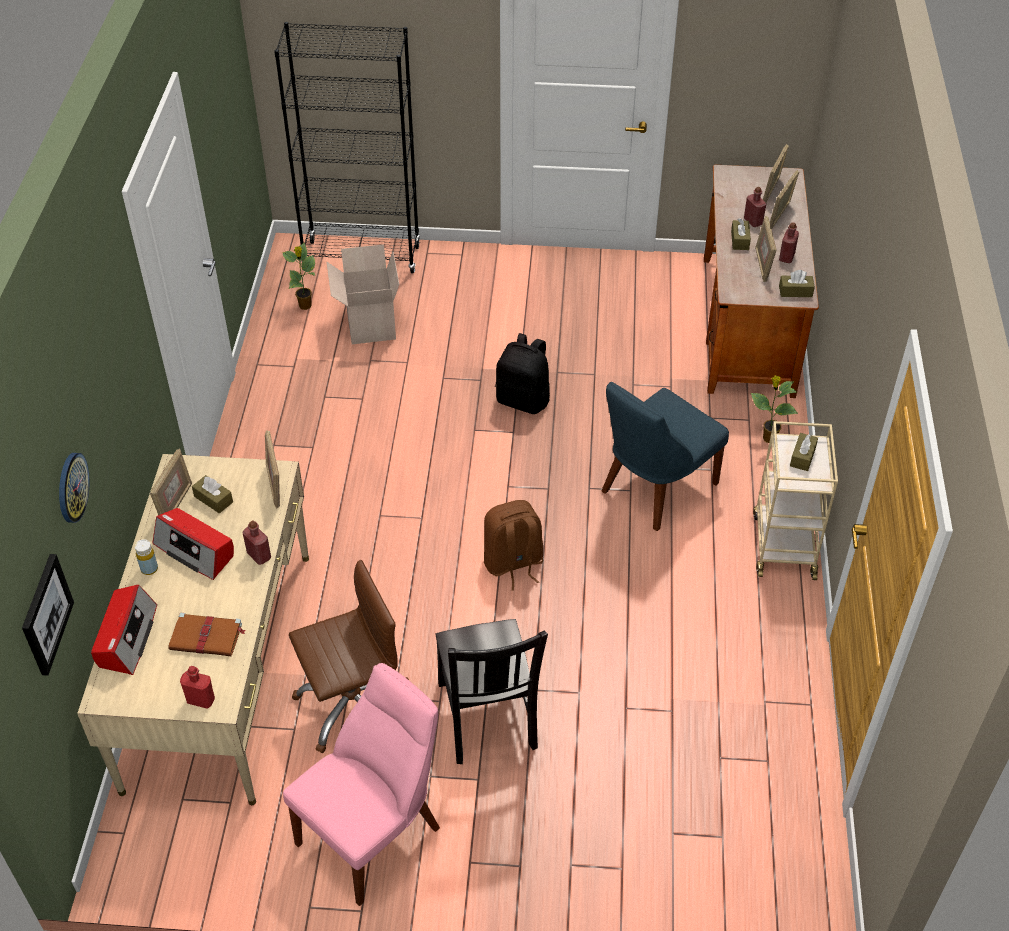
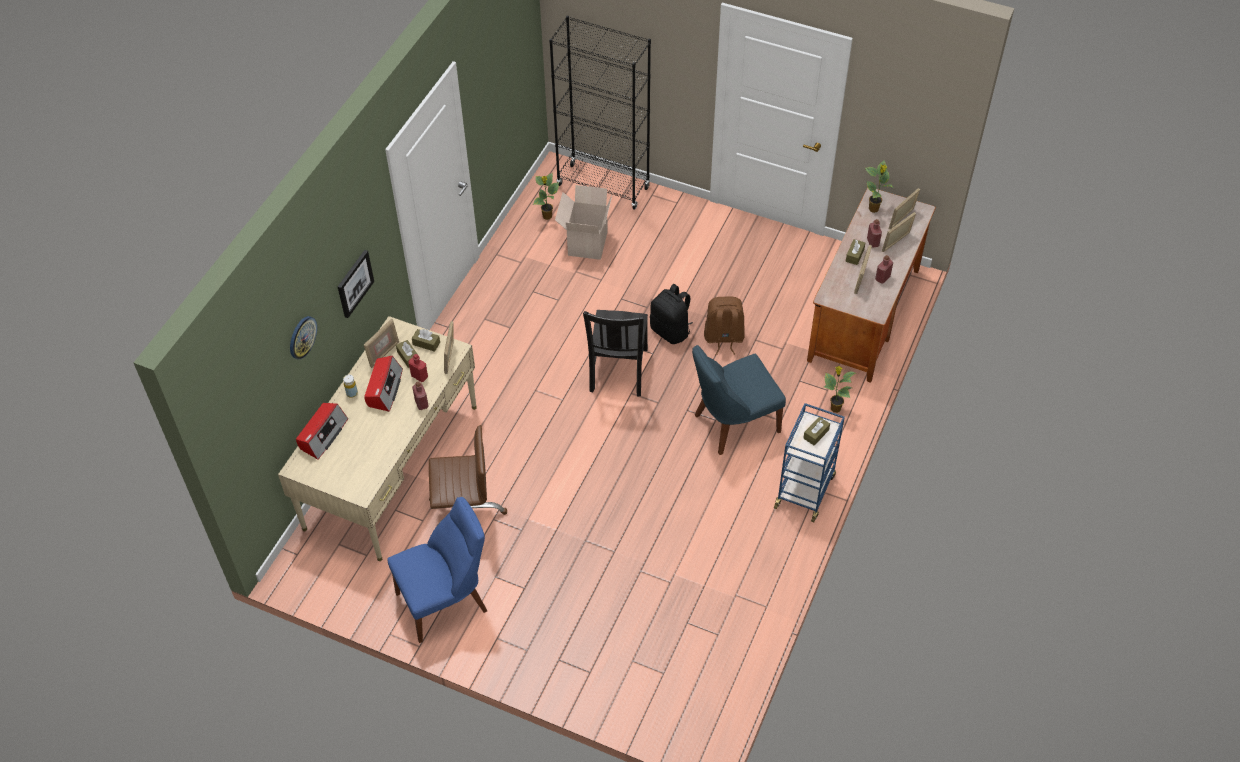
camera: 20 degrees right, 5 degrees up
(45, 614) = (265, 412): picture -> picture (354, 283)
(195, 550) = (384, 389): radio -> radio turned 135 degrees counterclockwise
(201, 700) = (351, 487): red bottle -> red bottle (419, 376)
(207, 637) = (370, 448): brown book -> none
(374, 832) = (446, 601): pink chair -> blue chair
(487, 718) = (547, 550): black chair -> black chair (618, 372)
(513, 564) = (610, 450): brown backpack -> brown backpack (723, 338)
(734, 186) = (874, 209): none -> potted plant
(783, 544) = (805, 490): beige cart -> blue cart
(795, 291) = (874, 307): brown tissue box -> brown tissue box (426, 343)

